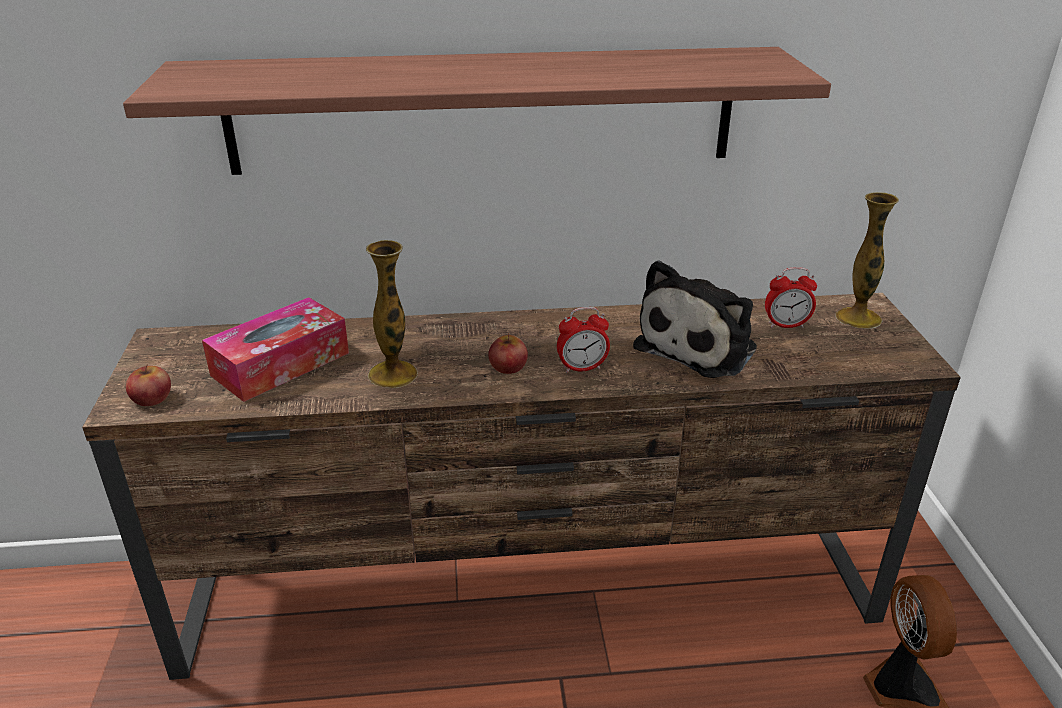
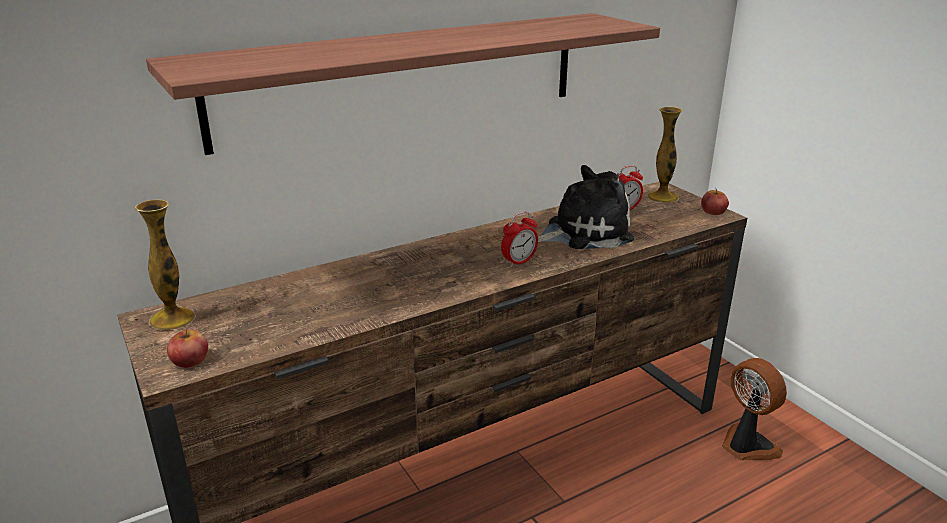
camera: 25 degrees left, 5 degrees down
(281, 364) = (283, 310): tissue box -> none
(392, 374) = (384, 296): vase -> vase (172, 319)
(508, 366) = (466, 272): apple -> apple (713, 211)
(700, 346) = (583, 232): plush toy -> plush toy turned 120 degrees counterclockwise

